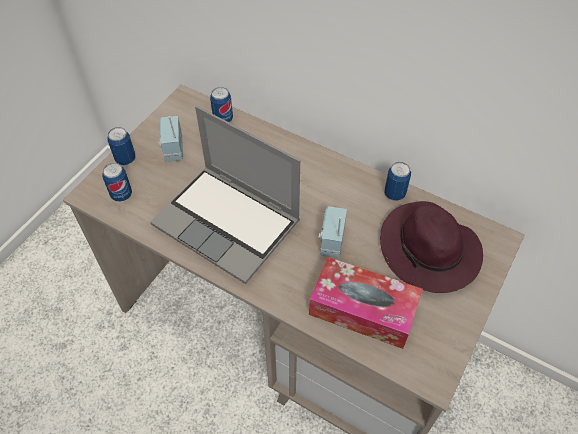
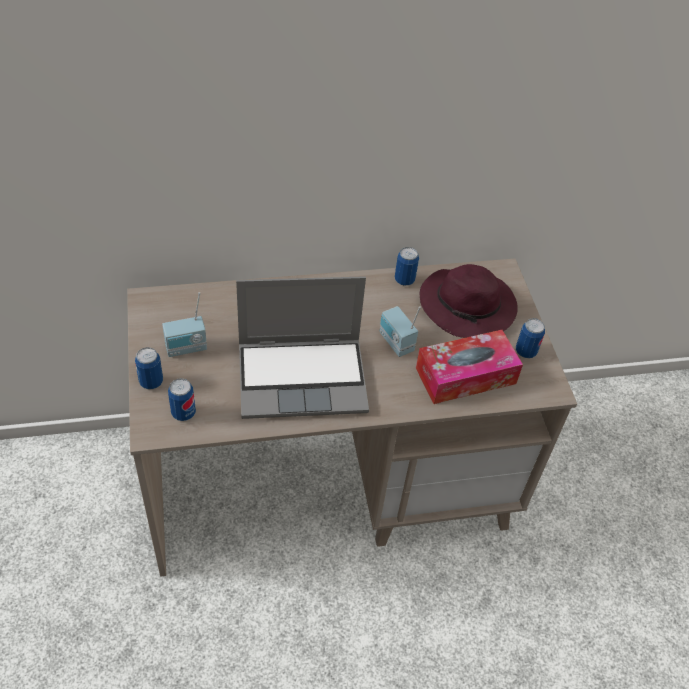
camera: 45 degrees left, 5 degrees down
(172, 149) = (186, 349): radio -> radio turned 60 degrees counterclockwise
(223, 119) = (203, 297): can -> can (525, 351)

